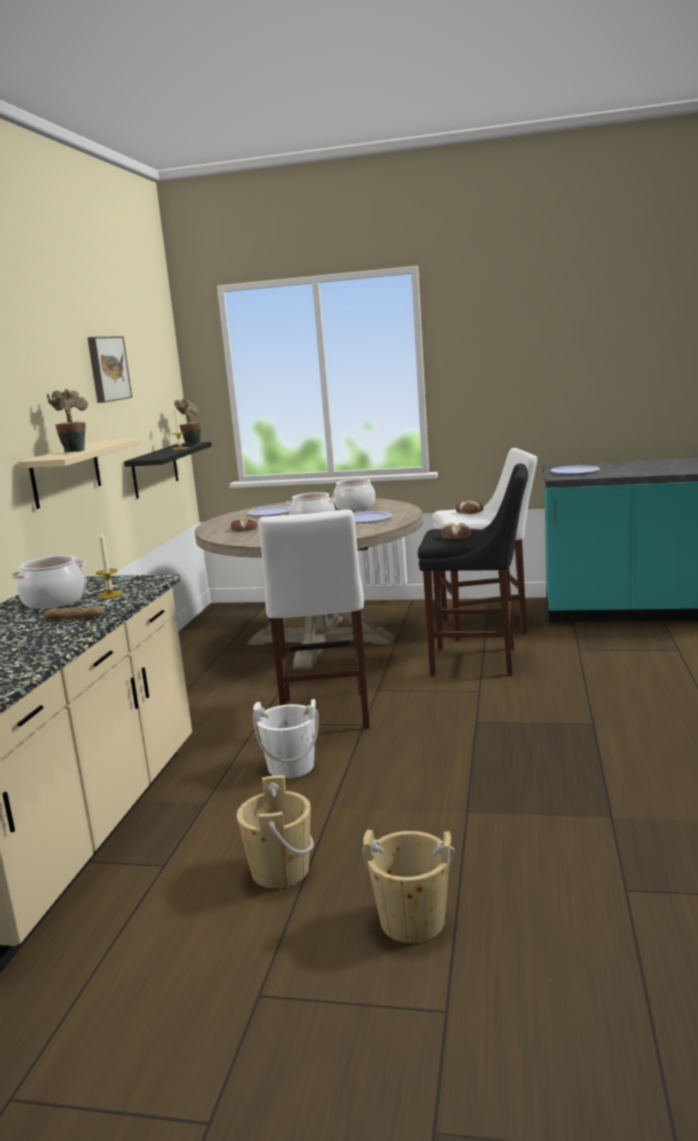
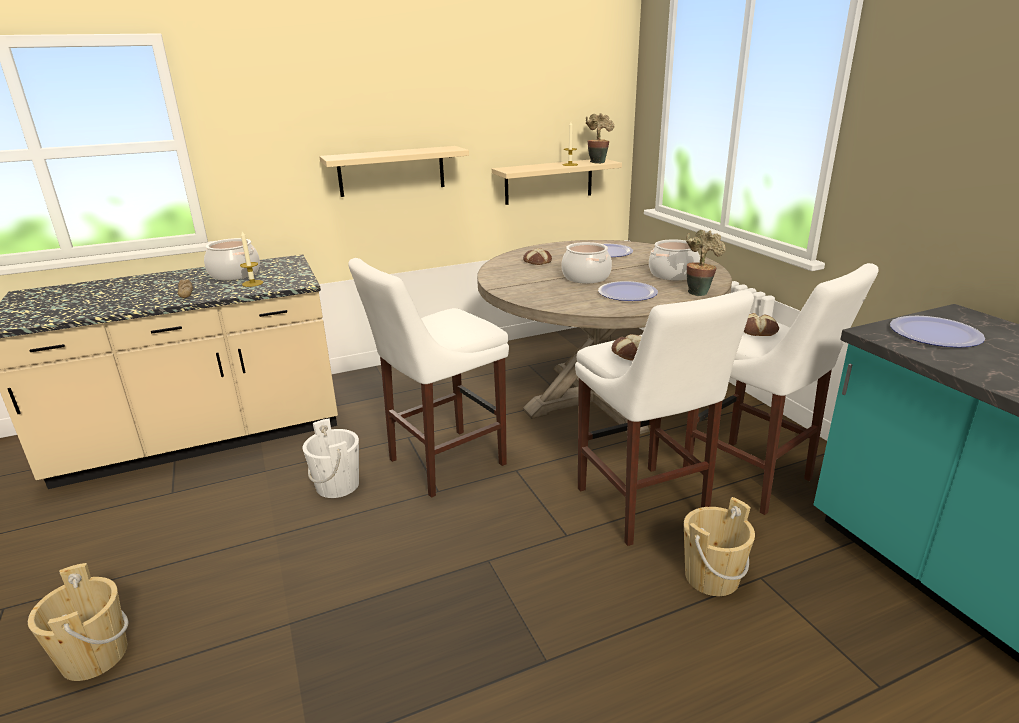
camera: 55 degrees right, 10 degrees up
(74, 451) = (375, 154): potted plant -> potted plant (699, 292)
(107, 369) = (483, 78): picture -> none
(155, 470) = (549, 181): black shelf -> beige shelf
(280, 870) = (170, 549): beige bucket -> beige bucket (711, 577)
(479, 661) = (643, 508): black stool -> white stool

